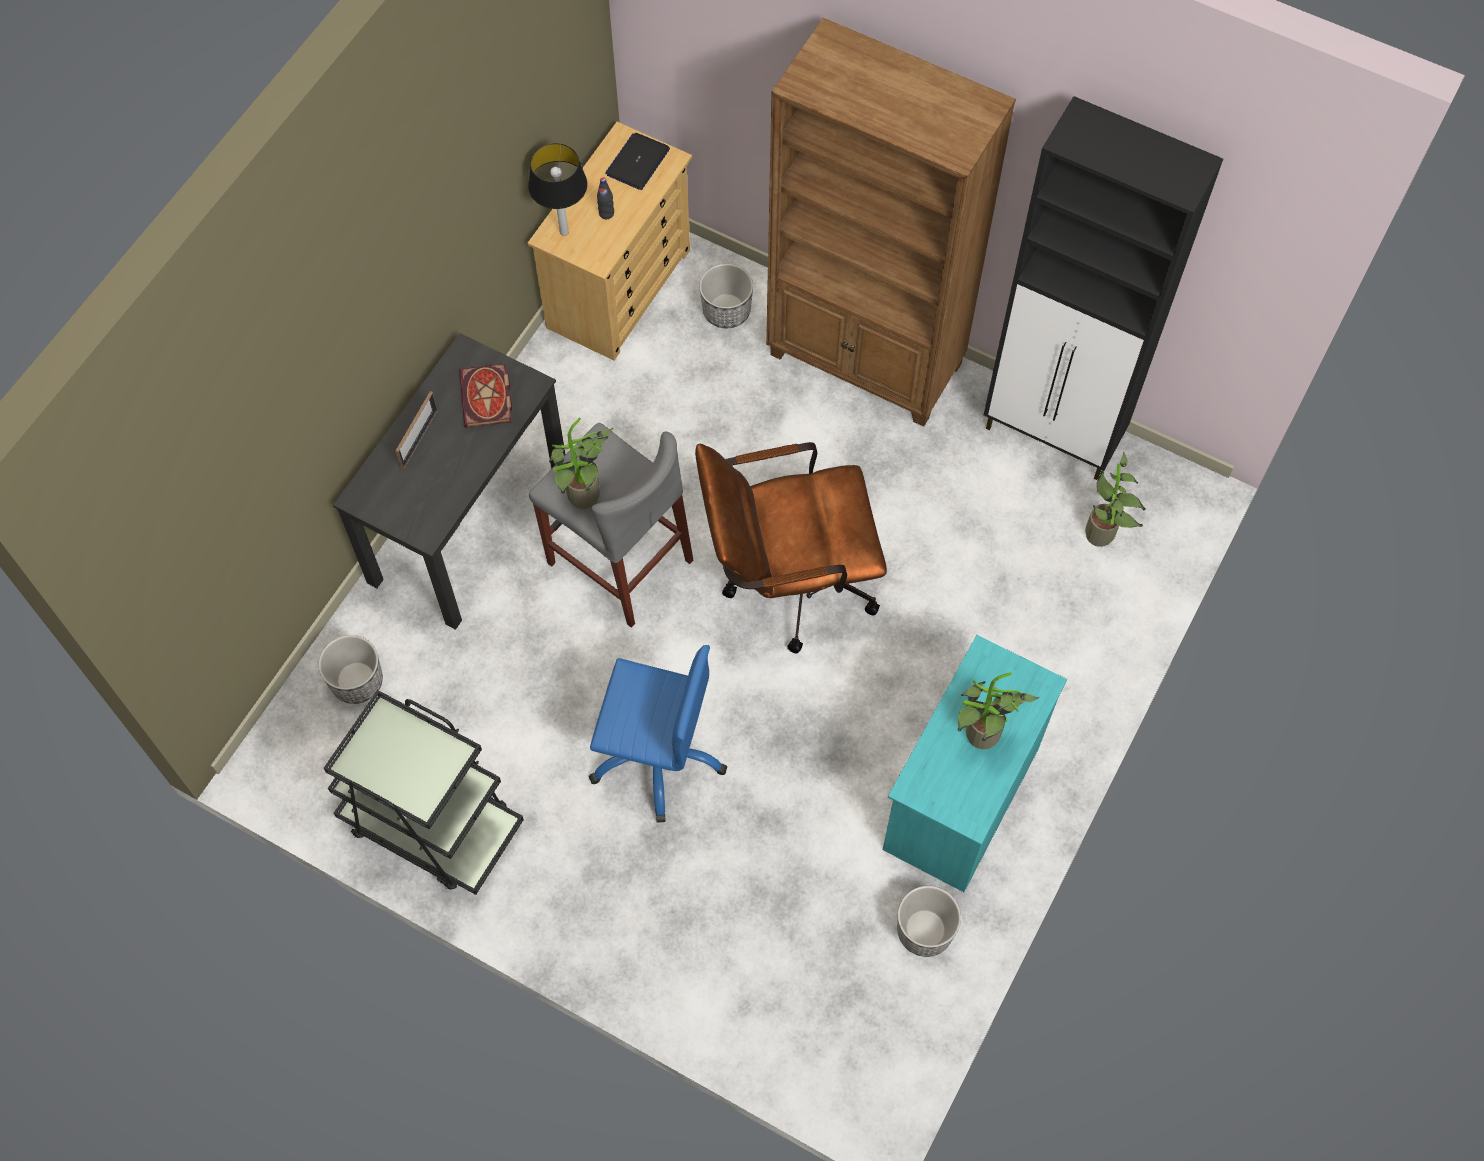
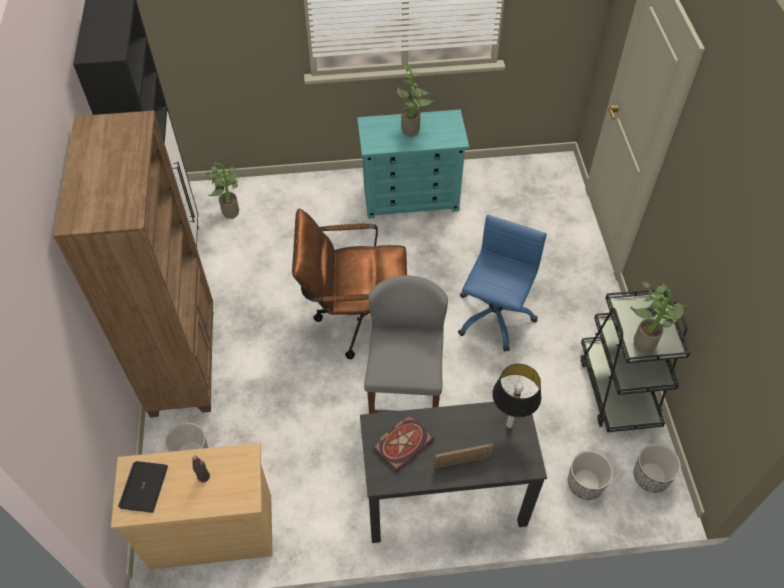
camera: 125 degrees left, 10 degrees down
(564, 232) = (237, 493): table lamp -> table lamp (510, 424)
(584, 500) = (423, 354): potted plant -> potted plant (646, 341)
(638, 162) = (144, 487): laptop -> laptop turned 105 degrees clockwise
(658, 755) = (493, 316): blue office chair -> blue office chair turned 45 degrees clockwise
(787, 582) = (355, 318): brown office chair -> brown office chair turned 135 degrees clockwise
(924, 931) = (480, 180): planter -> planter (651, 476)

